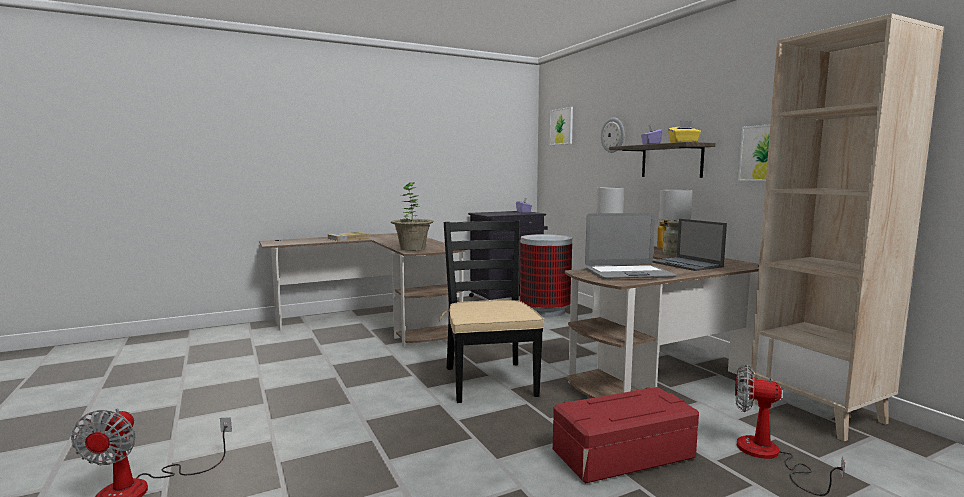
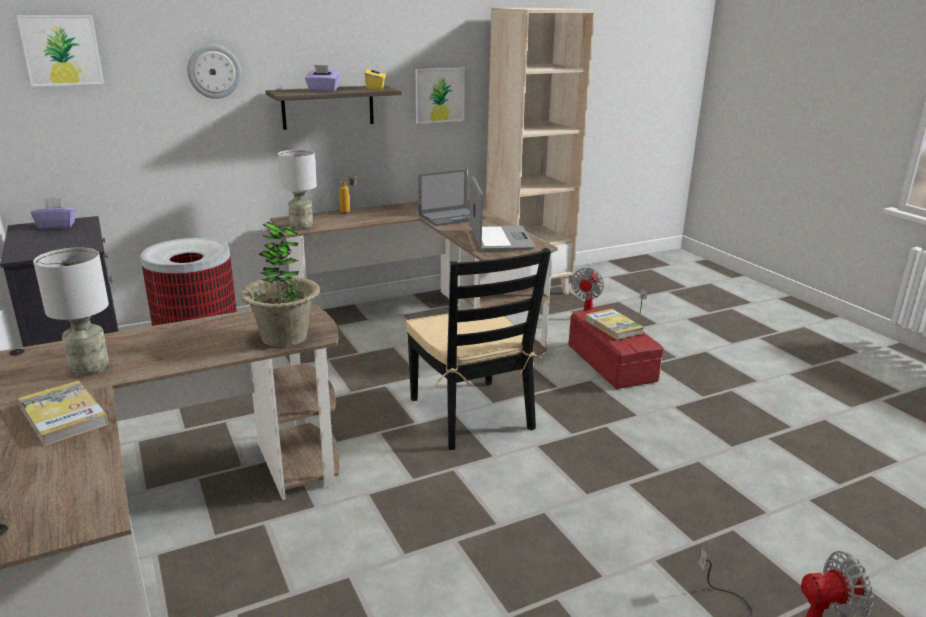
camera: 90 degrees left, 15 degrees up
(489, 381) = (472, 414): black chair -> black chair turned 105 degrees counterclockwise
(626, 404) = (613, 326): none -> book
(672, 254) = (391, 213): grey table lamp -> grey table lamp (90, 369)

